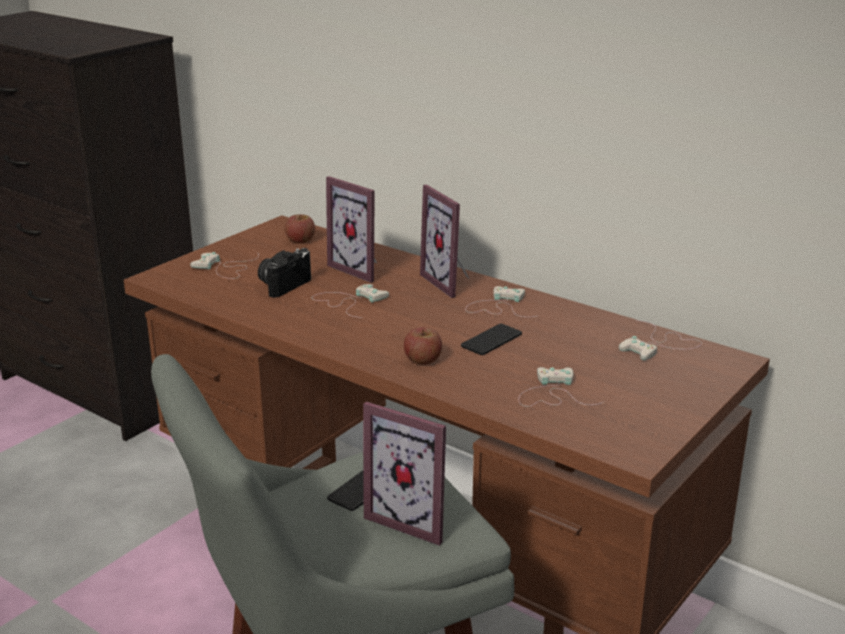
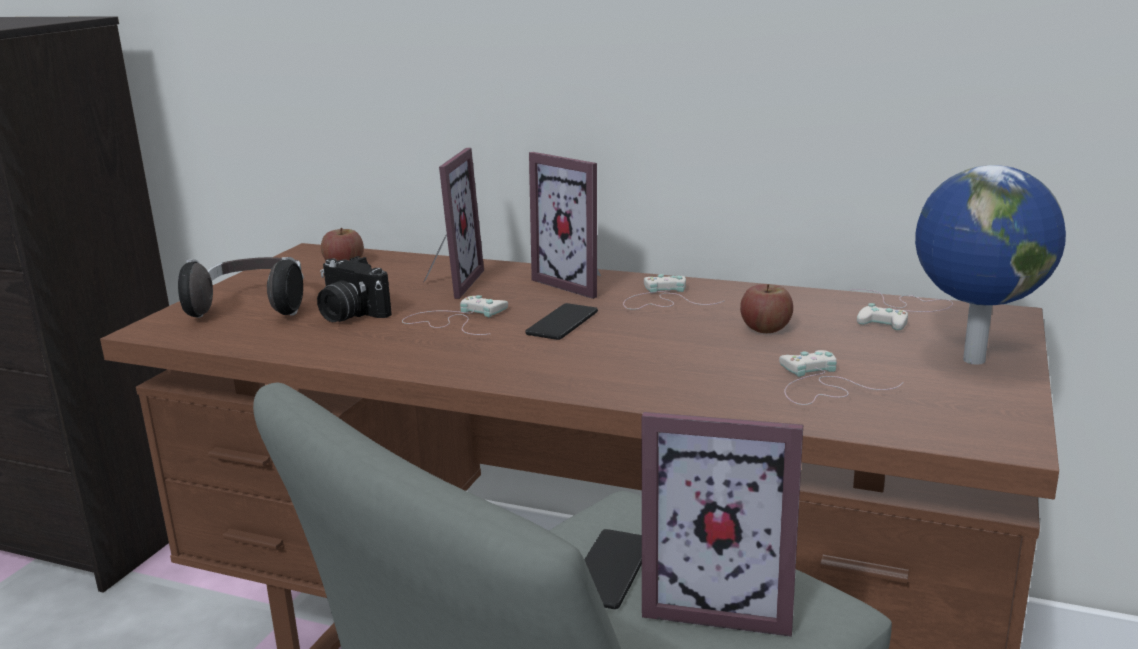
camera: 15 degrees left, 5 degrees down
(225, 269) = (253, 307): white game controller -> headphones
(283, 285) = (349, 314): camera -> camera turned 75 degrees counterclockwise
(361, 268) = (448, 283): picture frame -> picture frame turned 105 degrees counterclockwise
(423, 360) = (610, 372): apple -> apple (765, 328)
(491, 340) = (685, 337): phone -> phone (562, 323)
(672, 392) = (971, 360): none -> globe

